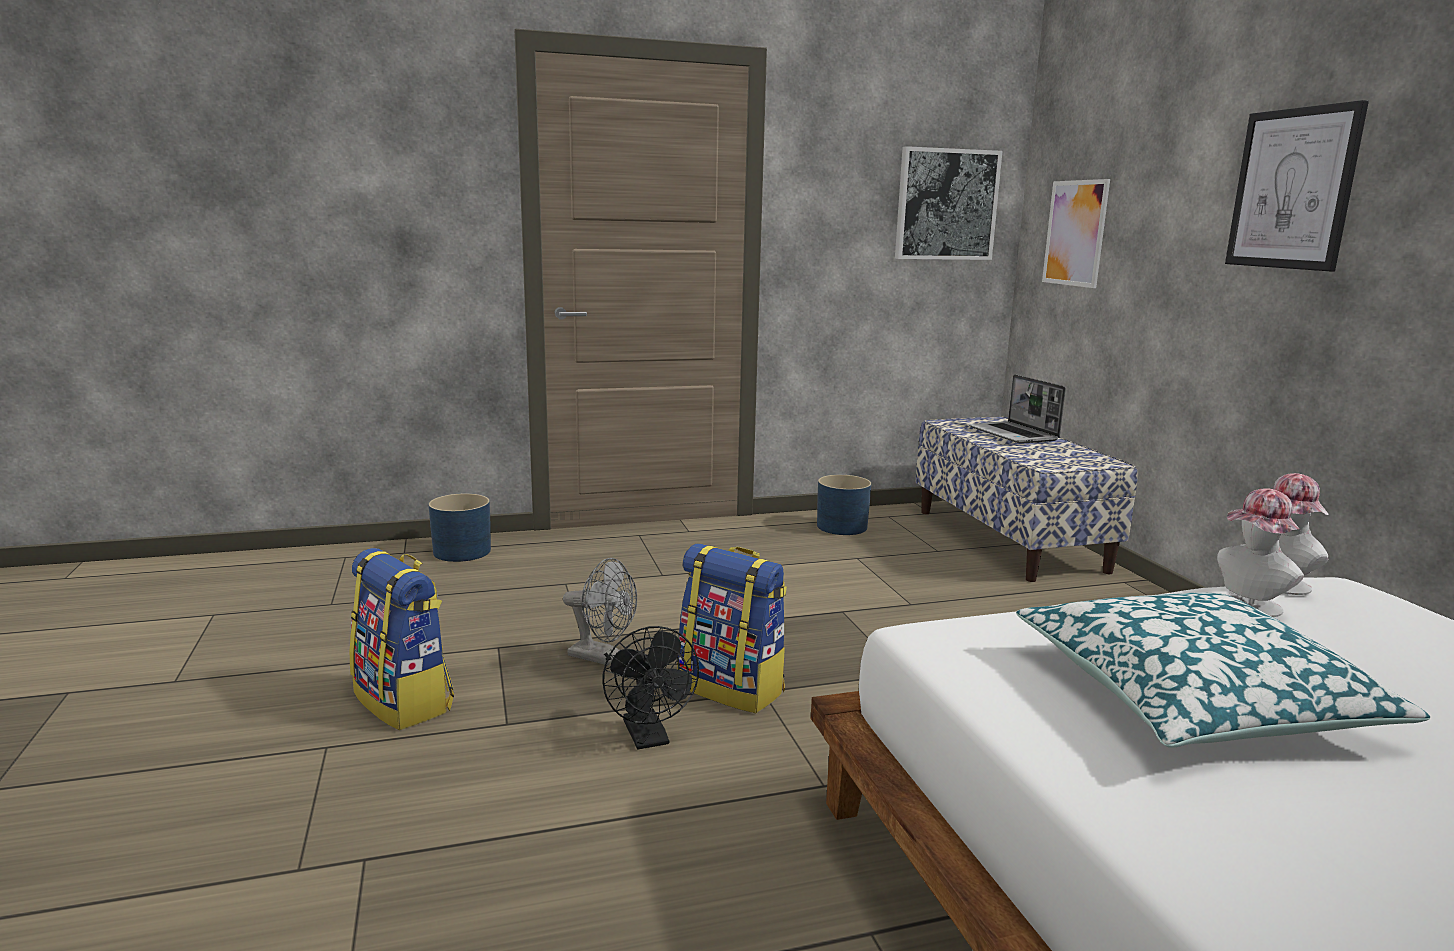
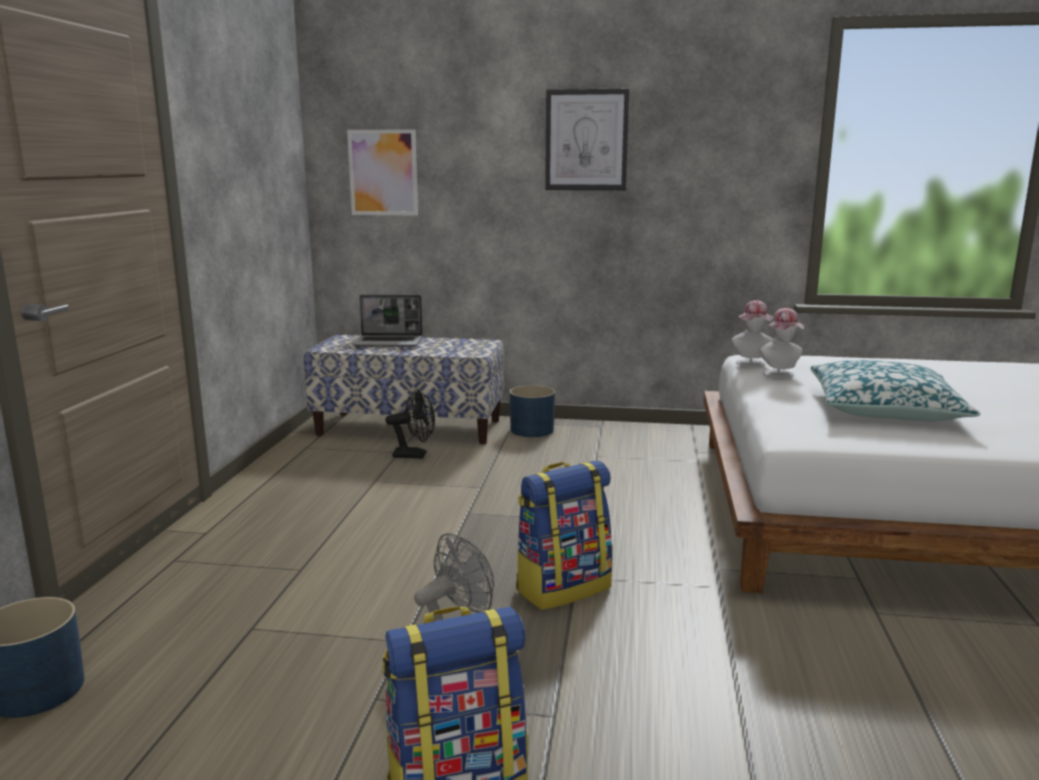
camera: 65 degrees left, 0 degrees up
(649, 738) = (622, 642): black fan -> black fan (415, 455)
(842, 527) = (302, 469): blue planter -> blue planter (532, 430)
(946, 204) = (273, 150): picture -> none

